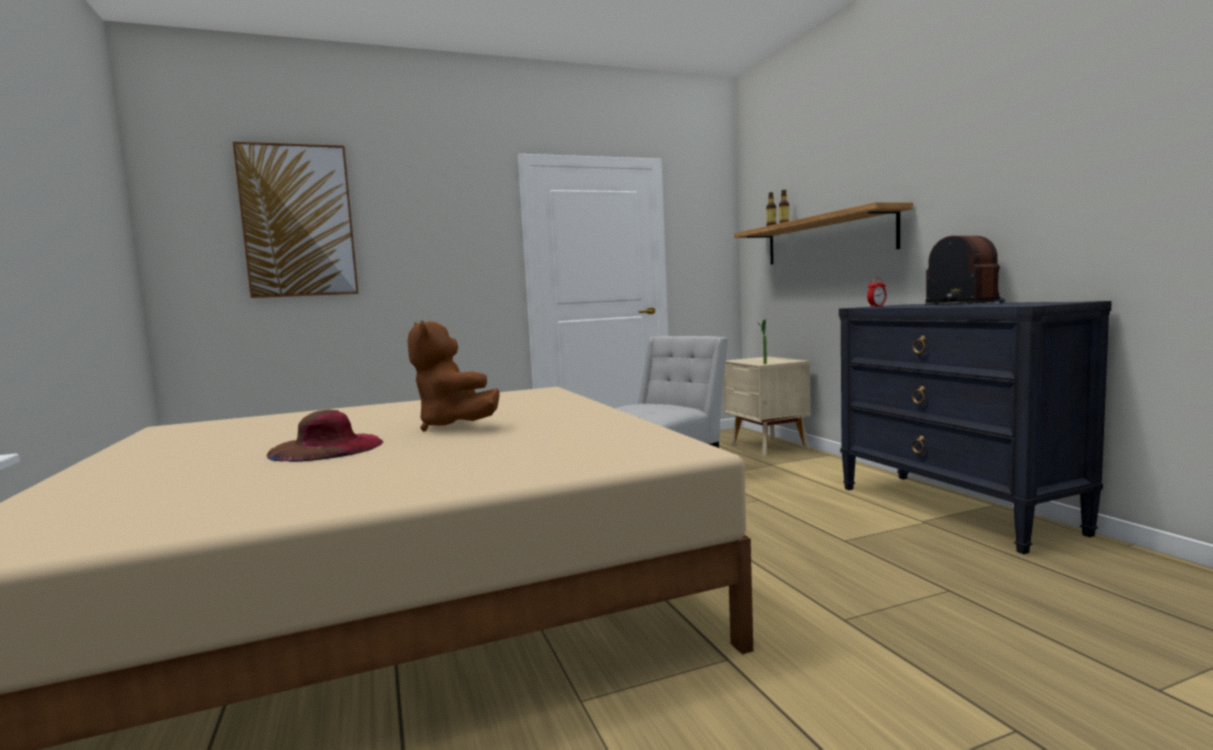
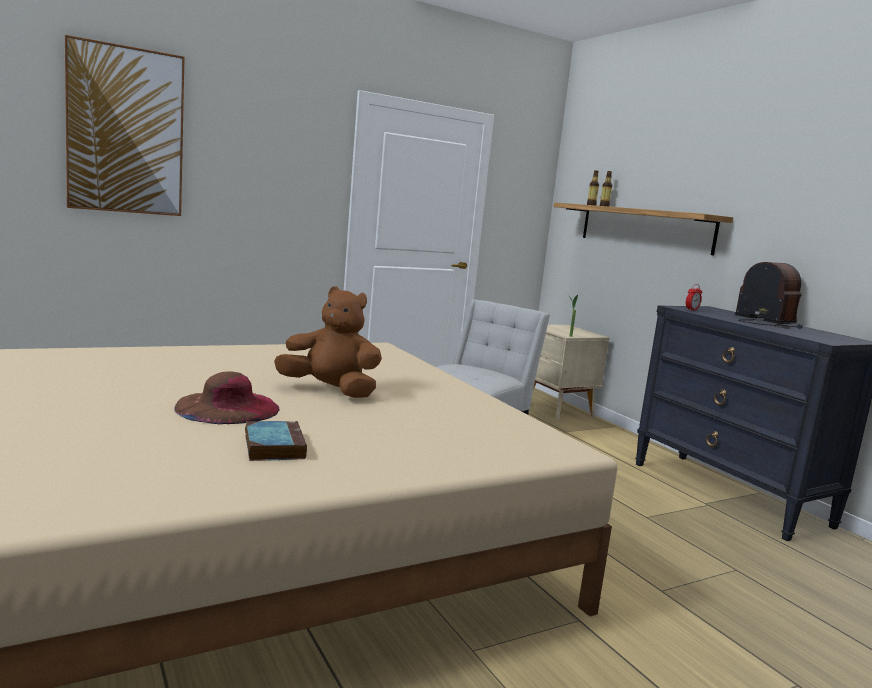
camera: 10 degrees left, 5 degrees up
(337, 474) = (273, 446): none -> book
(454, 426) = (330, 391): brown plush toy -> brown plush toy turned 150 degrees clockwise

